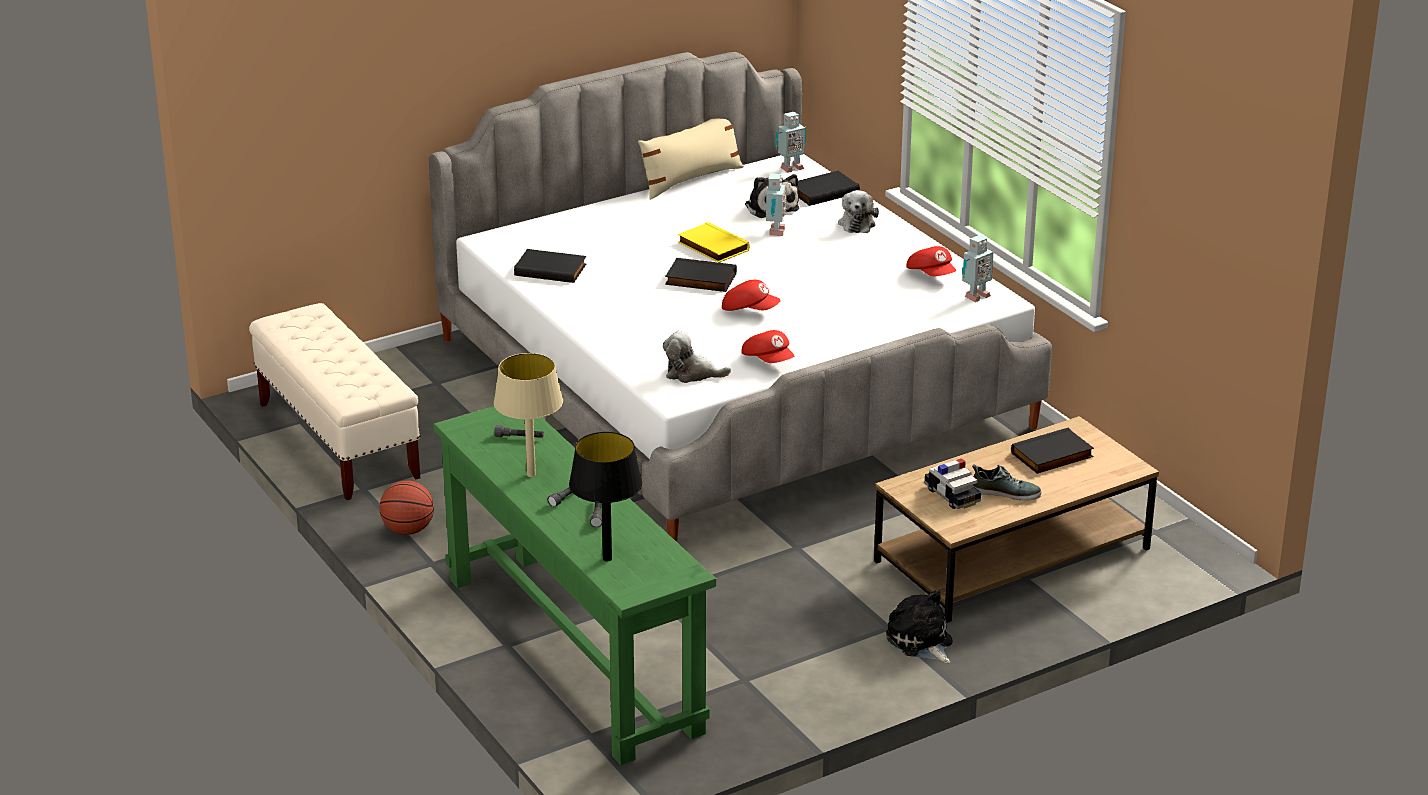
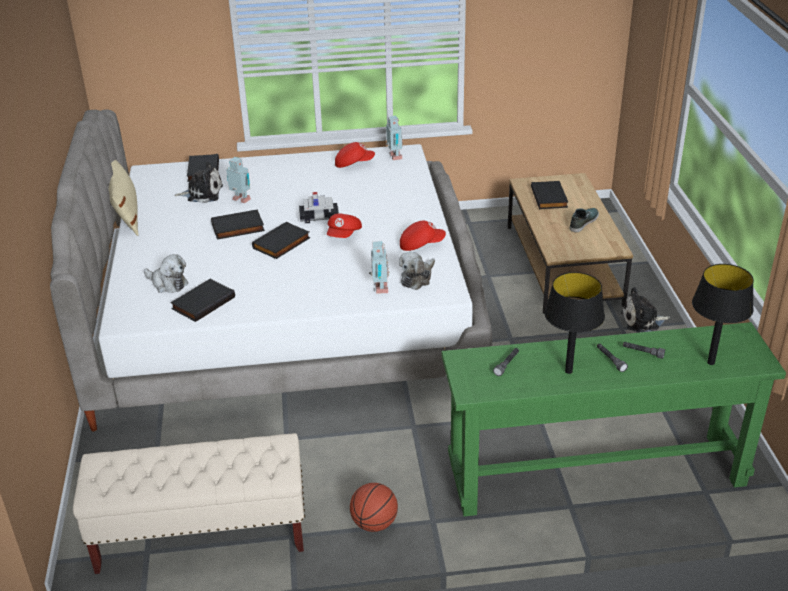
camera: 65 degrees left, 5 degrees up
(531, 474) = (568, 371): beige table lamp -> black table lamp
(711, 247) = (237, 228): yellow book -> black book
(750, 310) = (344, 235): red cap -> red cap turned 150 degrees clockwise
(790, 168) = (154, 173): toy robot -> toy robot (379, 289)
(857, 223) = (260, 170): plush toy -> plush toy (168, 283)
(952, 495) = (577, 240): toy car -> toy car (319, 217)

